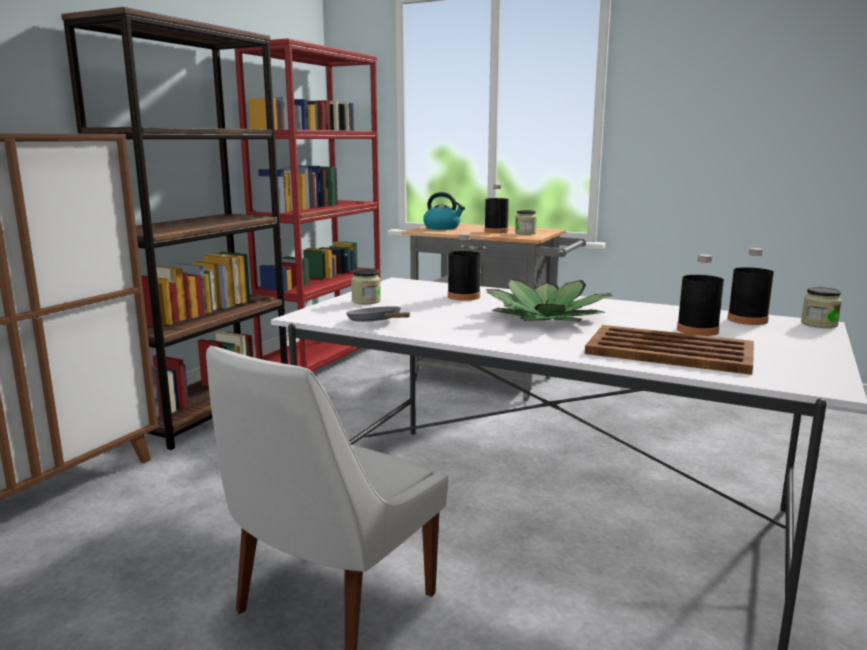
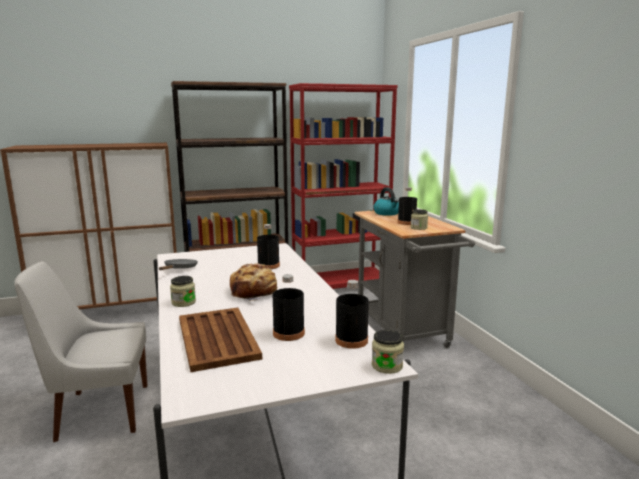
camera: 45 degrees right, 0 degrees up
(366, 301) = (220, 255): jar -> jar (183, 302)
(546, 316) = (254, 292): potted plant -> bread

